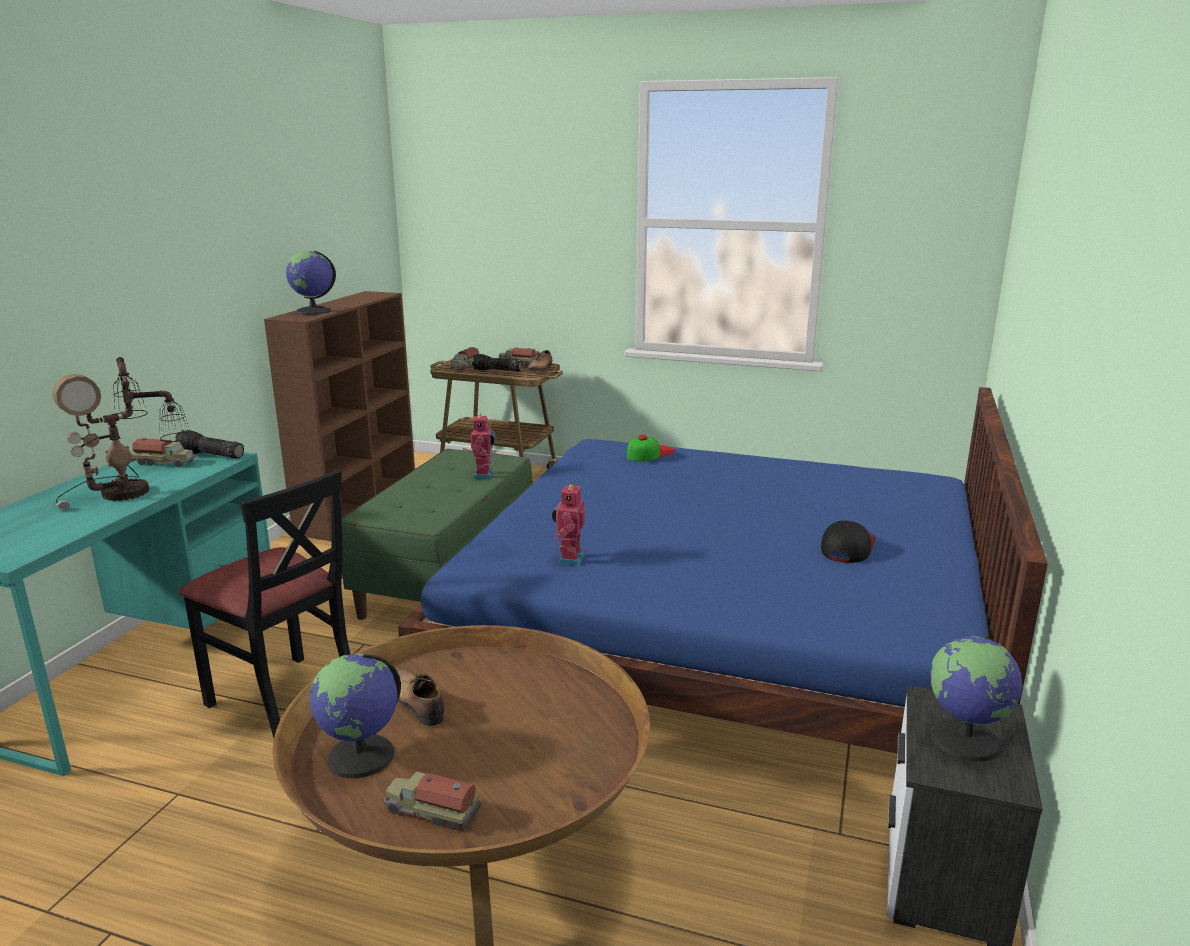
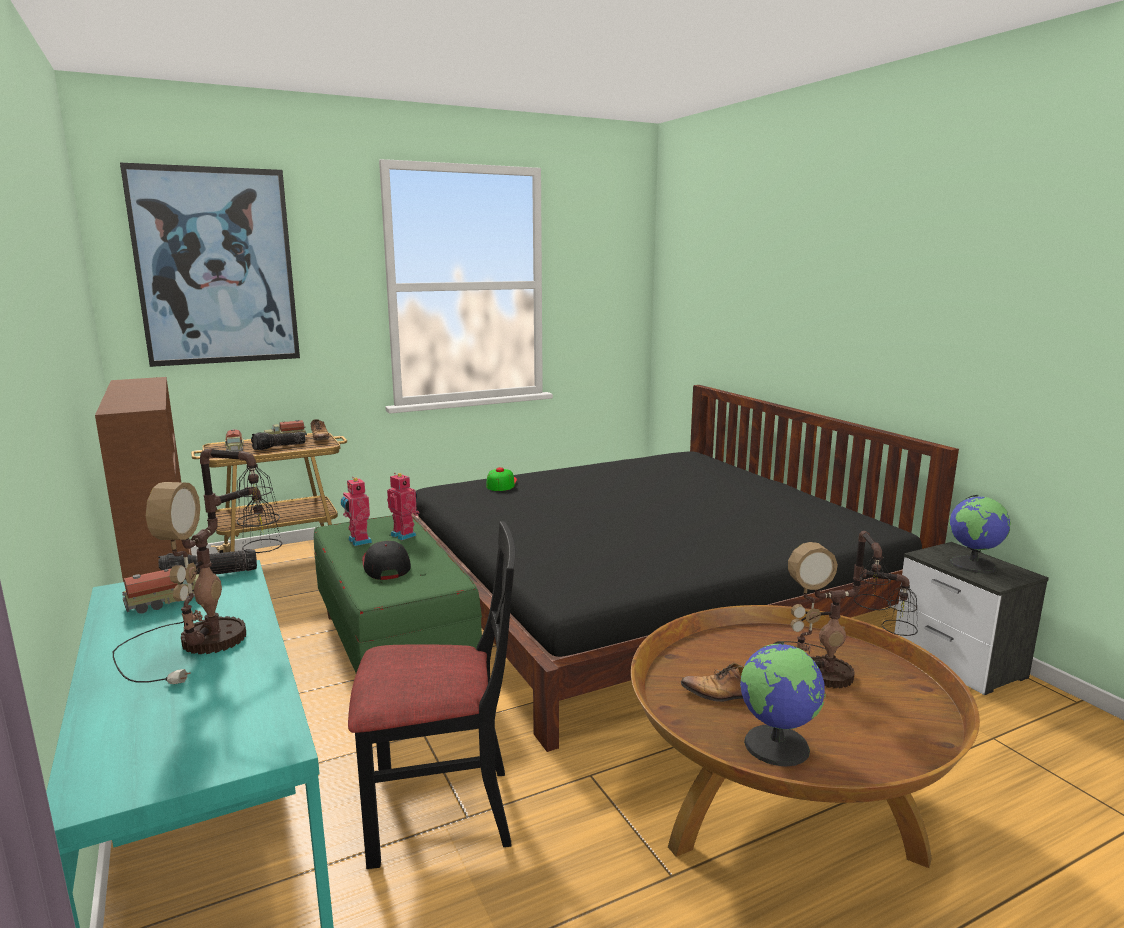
camera: 45 degrees left, 5 degrees down
(313, 311) = (133, 401): globe -> none
(431, 811) = (885, 743): toy truck -> none
(484, 195) = (216, 267): none -> picture
(528, 743) = (832, 676): none -> table lamp
(569, 558) = (615, 562): toy robot -> toy robot (358, 541)
(724, 622) = (643, 593): blue bed -> black bed
(846, 547) = (735, 500): cap -> cap (386, 565)

